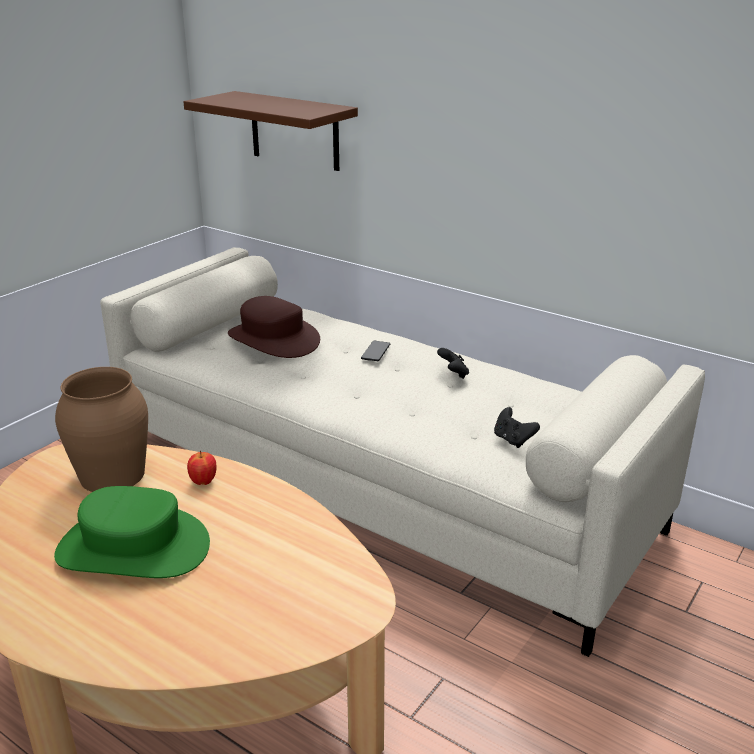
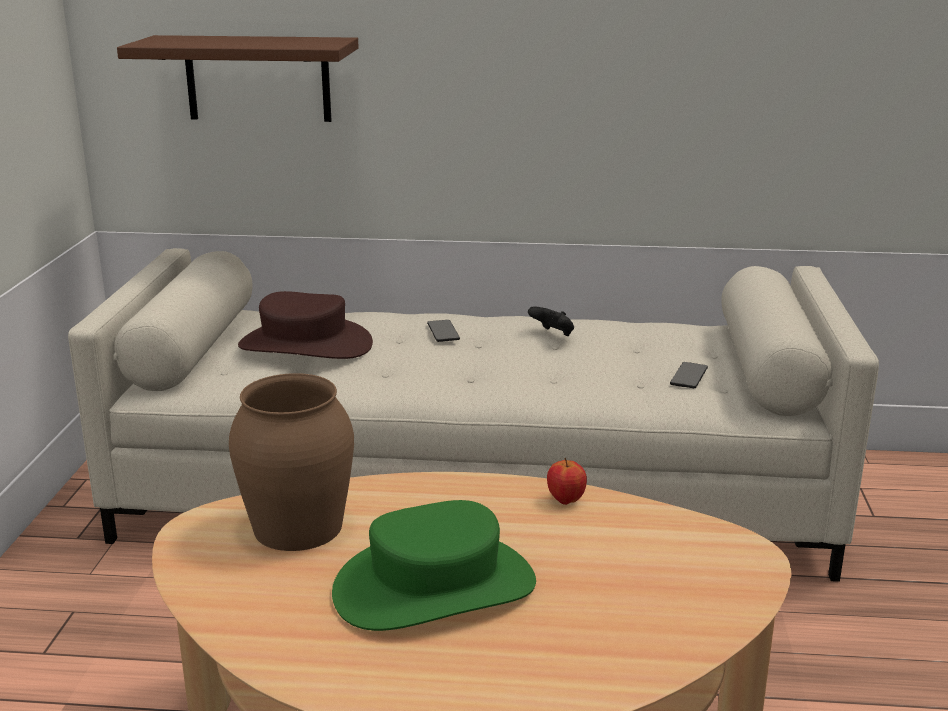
camera: 30 degrees left, 5 degrees down
(203, 482) = (422, 501): apple -> apple (566, 500)
(513, 440) = (688, 376): black game controller -> phone

